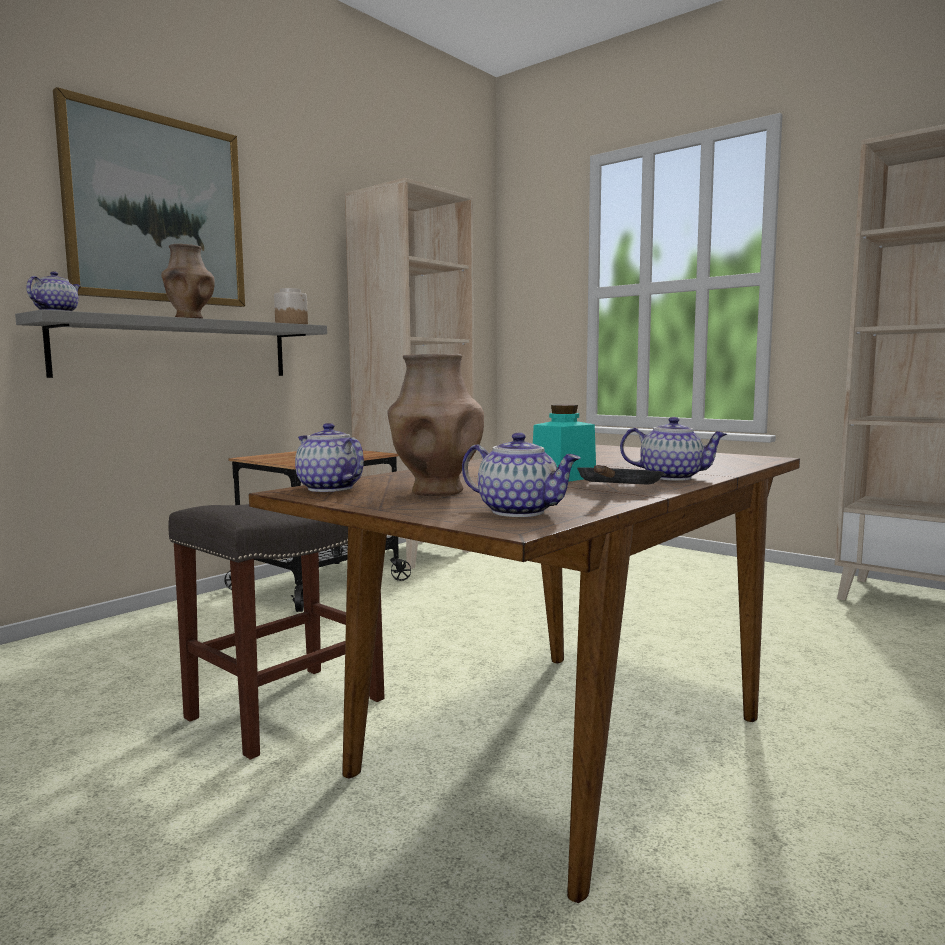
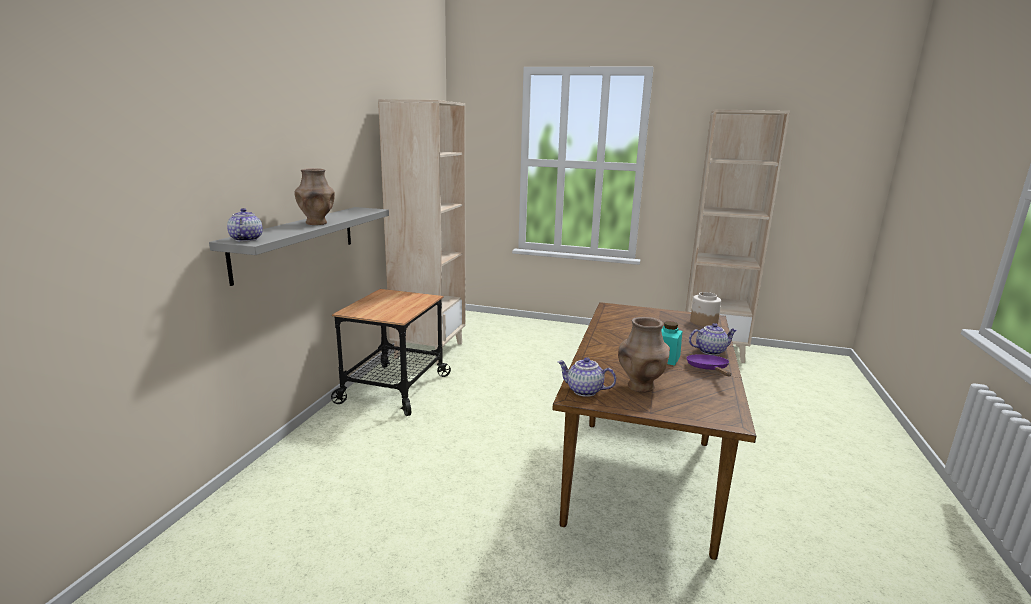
camera: 25 degrees left, 10 degrees up
(157, 210) = (280, 136): picture -> none
(288, 707) = (484, 491): grey stool -> none
(291, 324) = (364, 210): jar -> jar (703, 322)
(520, 511) = (710, 404): teapot -> none
(617, 488) = (708, 369): black frying pan -> purple frying pan

